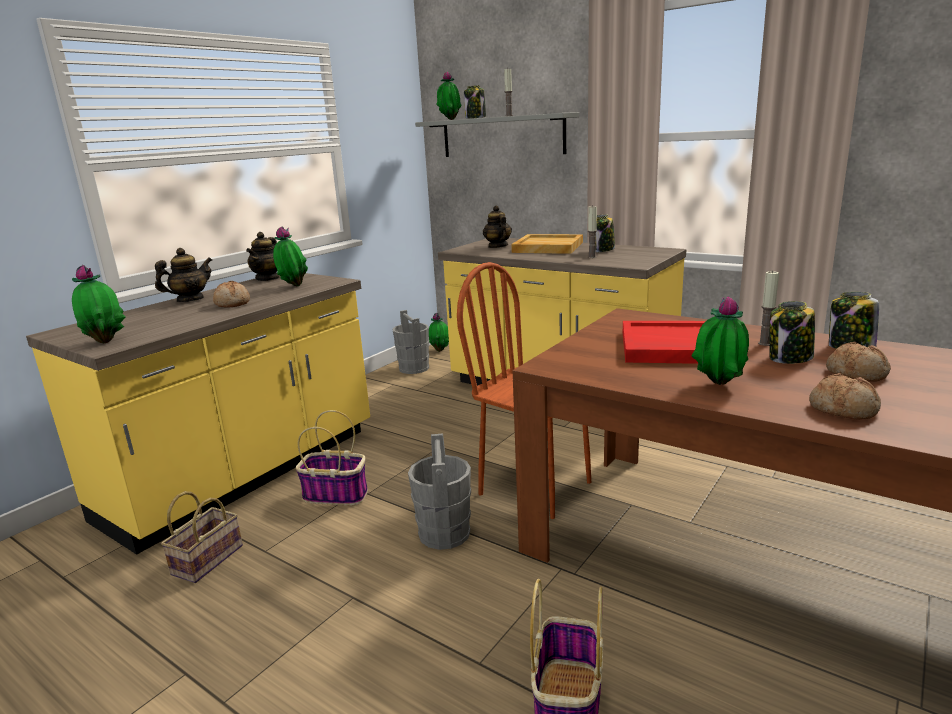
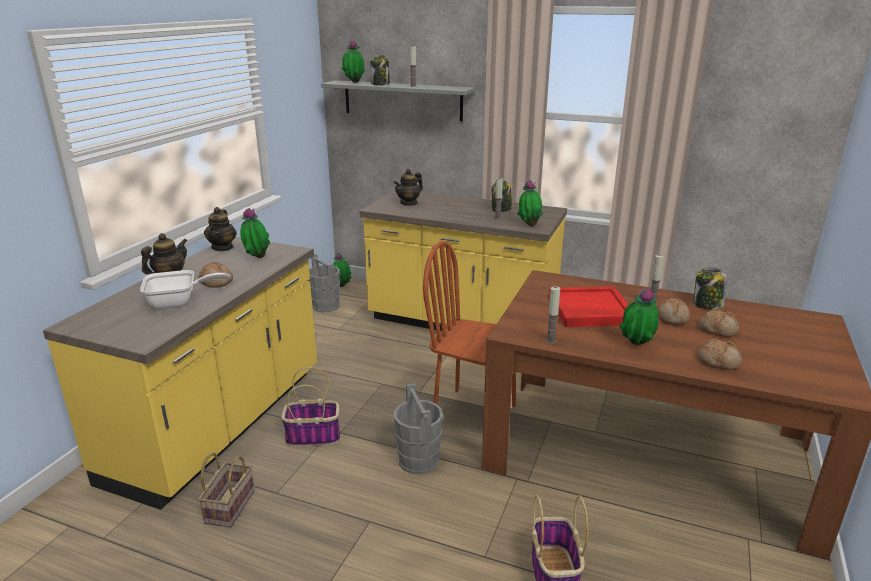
camera: 15 degrees left, 5 degrees up
(106, 341) = (136, 334): potted plant -> potted plant (529, 225)
(177, 318) = (179, 302): none -> frying pan
(497, 246) = (409, 203): teapot -> teapot turned 105 degrees counterclockwise
(547, 247) = (453, 205): beige tray -> none
(597, 375) = (551, 341): none -> candle
(789, 358) = (672, 318): jar -> bread

